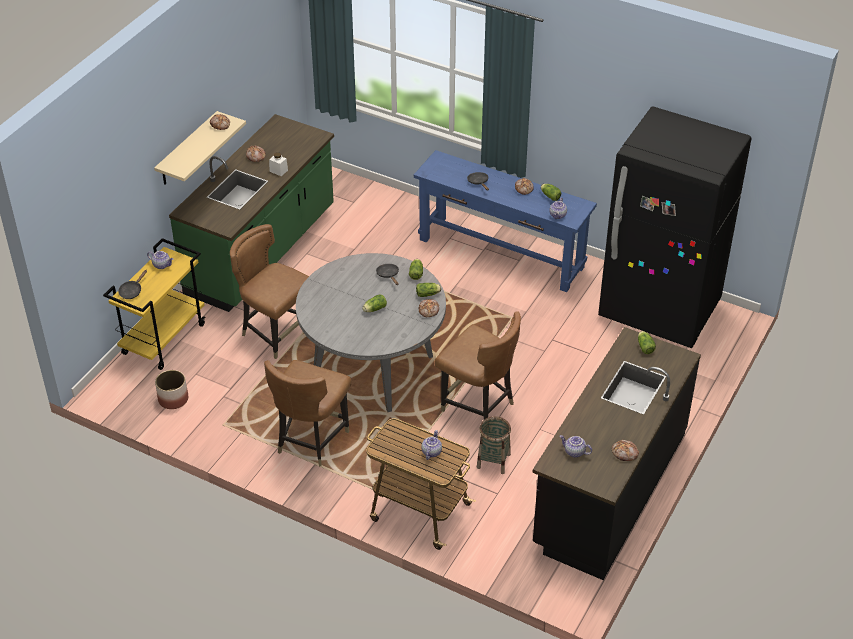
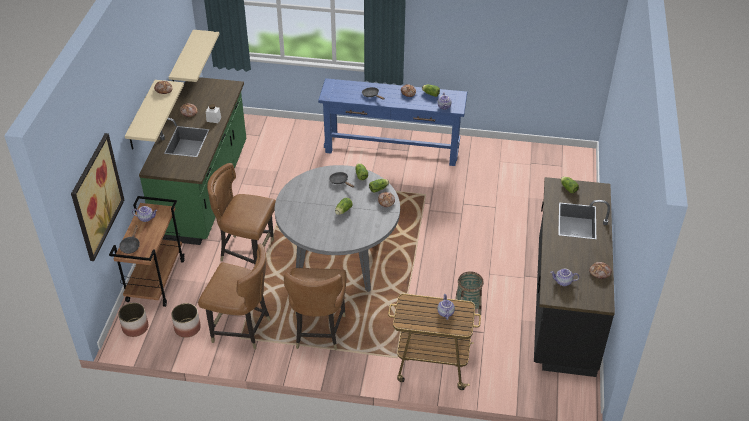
camera: 20 degrees left, 0 degrees up
(97, 227) = (96, 196): none -> picture
(120, 384) = (135, 327): none -> planter
(164, 338) = (155, 280): yellow cart -> brown cart
(270, 95) = (182, 61): none -> beige shelf
(478, 405) = (434, 268): brown chair -> brown chair (241, 329)
(659, 311) = (528, 163): black fridge -> none

